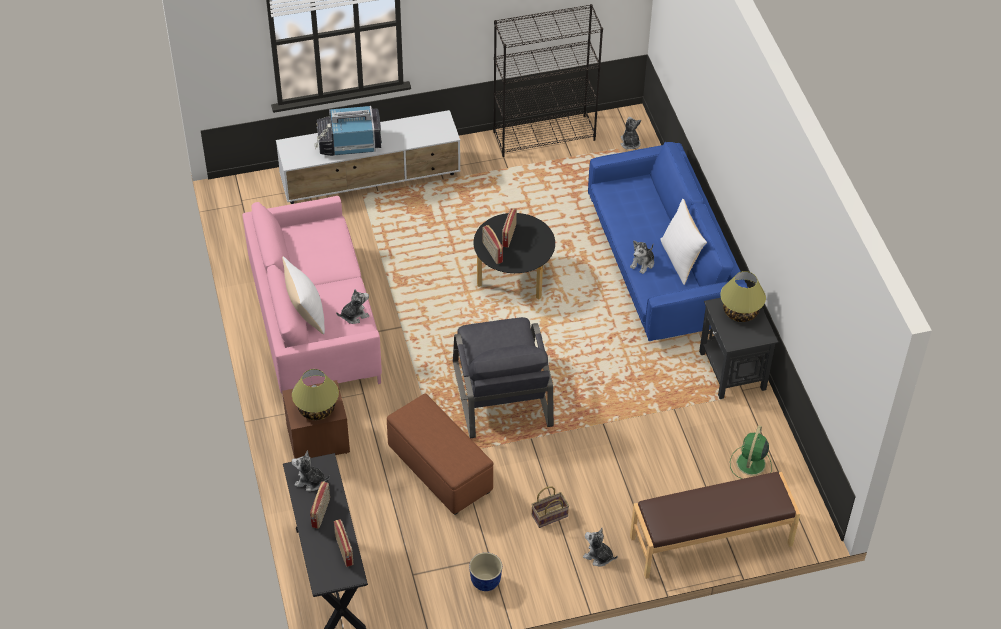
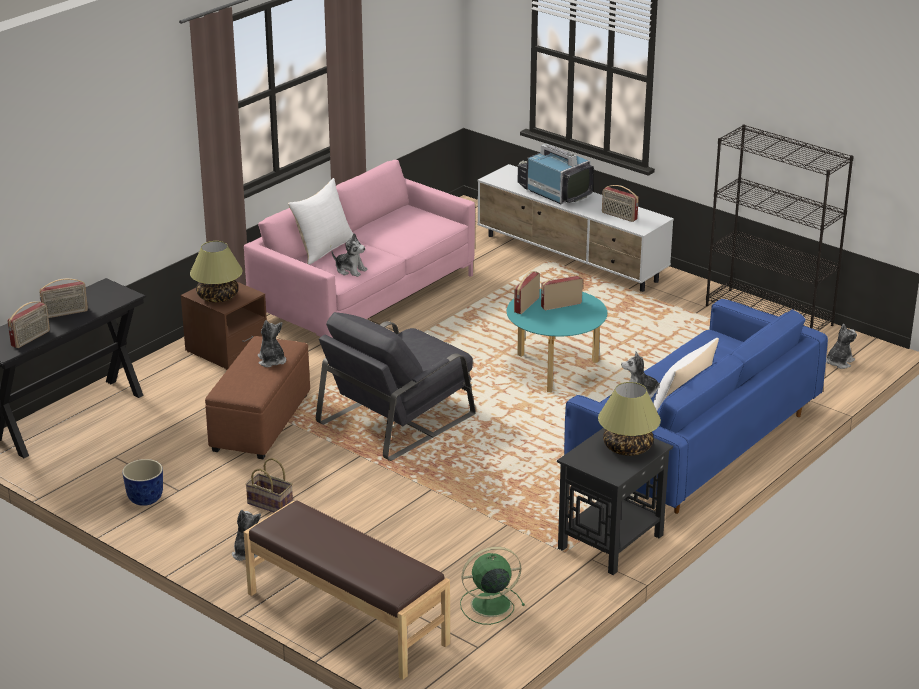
camera: 55 degrees right, 20 degrees down
(310, 481) = (97, 296): plush toy -> plush toy (271, 361)
(419, 134) = (619, 216): none -> radio
(513, 279) = (554, 369): black coffee table -> turquoise coffee table

